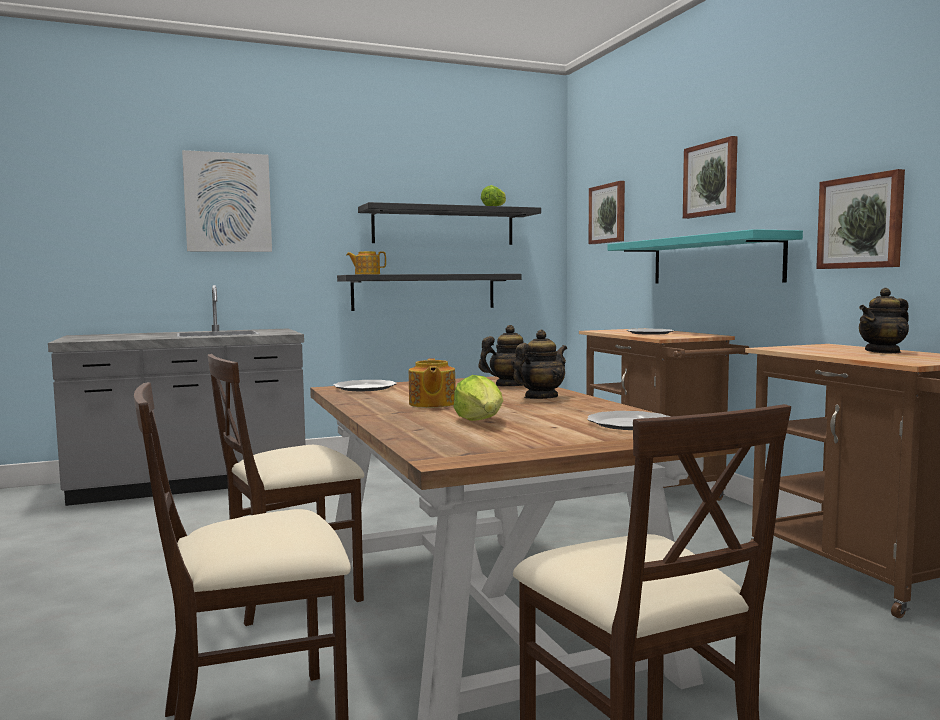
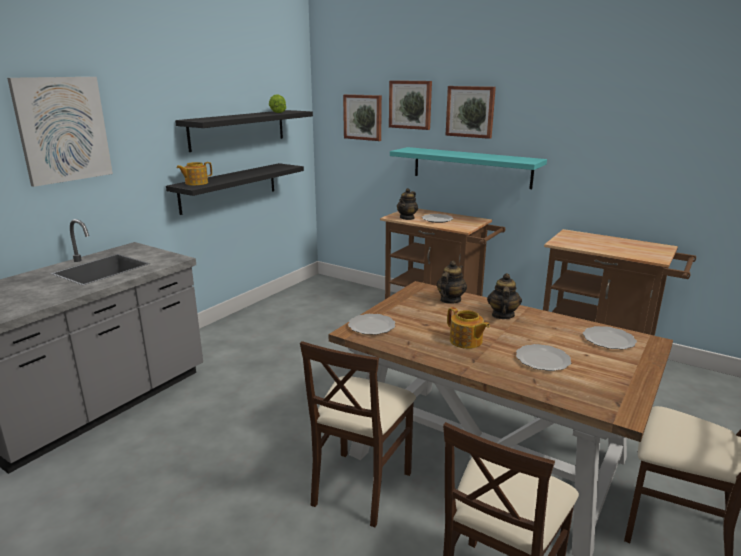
camera: 35 degrees left, 15 degrees up
(481, 421) = (542, 359): lettuce -> plate
(861, 222) = (590, 161): picture -> picture (410, 104)
(883, 352) = (614, 242): teapot -> teapot (407, 218)

